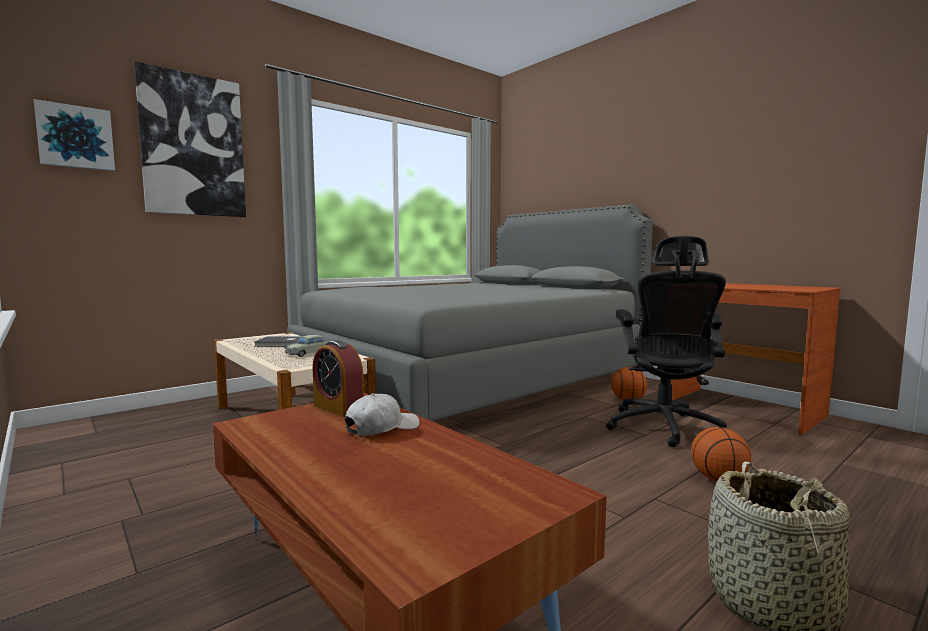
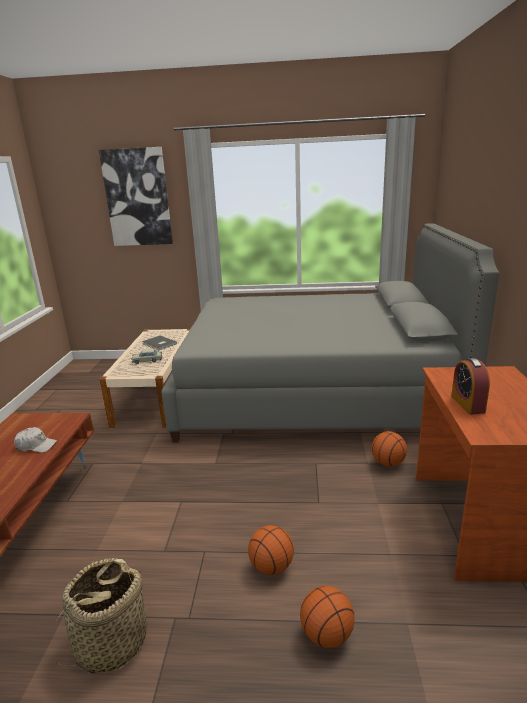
camera: 45 degrees right, 15 degrees up
(75, 137) = (78, 204): picture -> none
(338, 408) = (56, 422): alarm clock -> alarm clock (467, 404)
(662, 429) = (343, 505): office chair -> none
(837, 491) = (326, 634): none -> basketball

